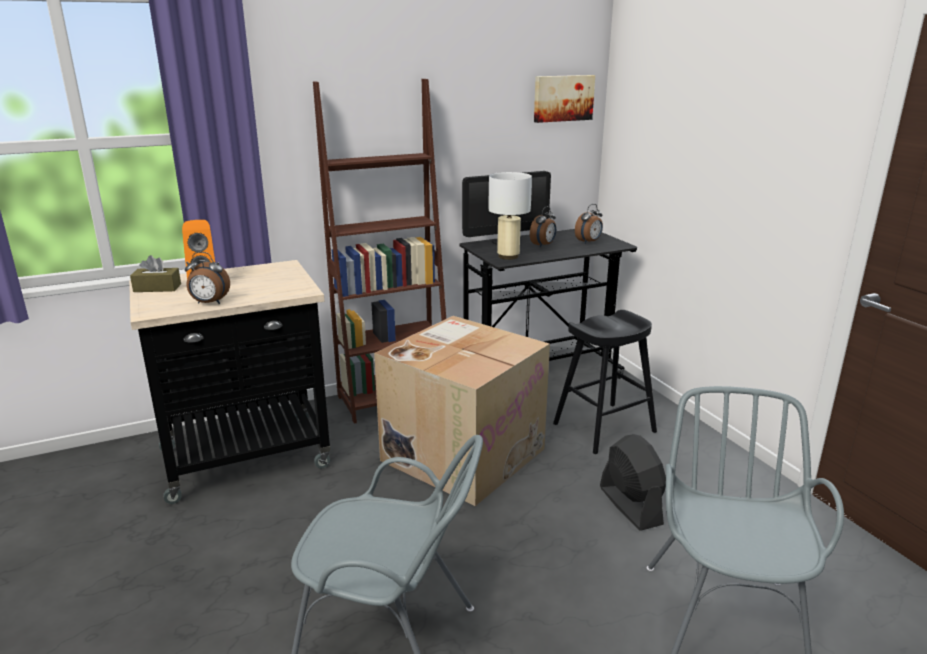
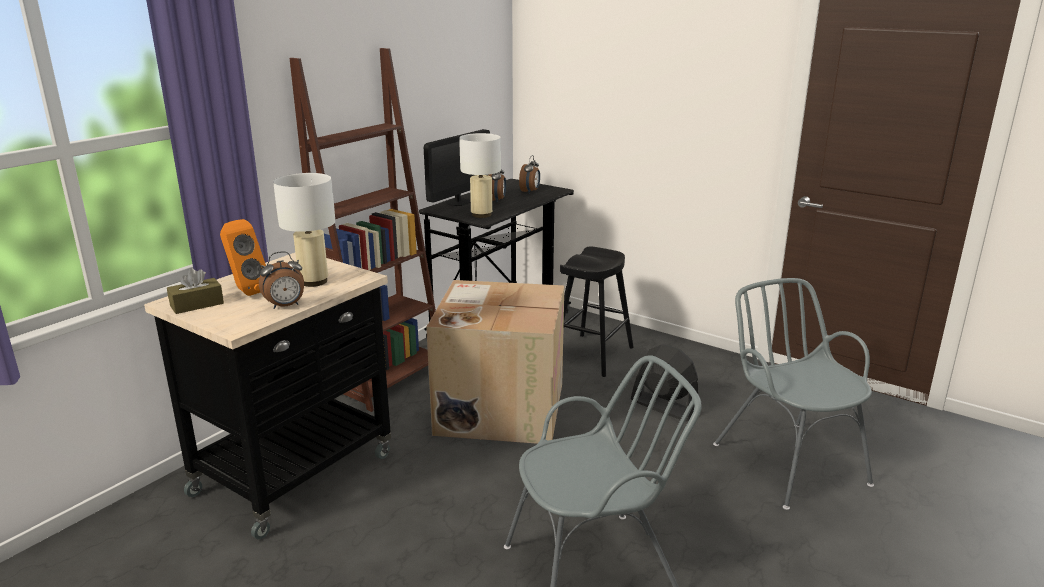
camera: 30 degrees left, 0 degrees up
(261, 287) = (313, 282): none -> white table lamp
(563, 98) = (484, 58): picture -> none

